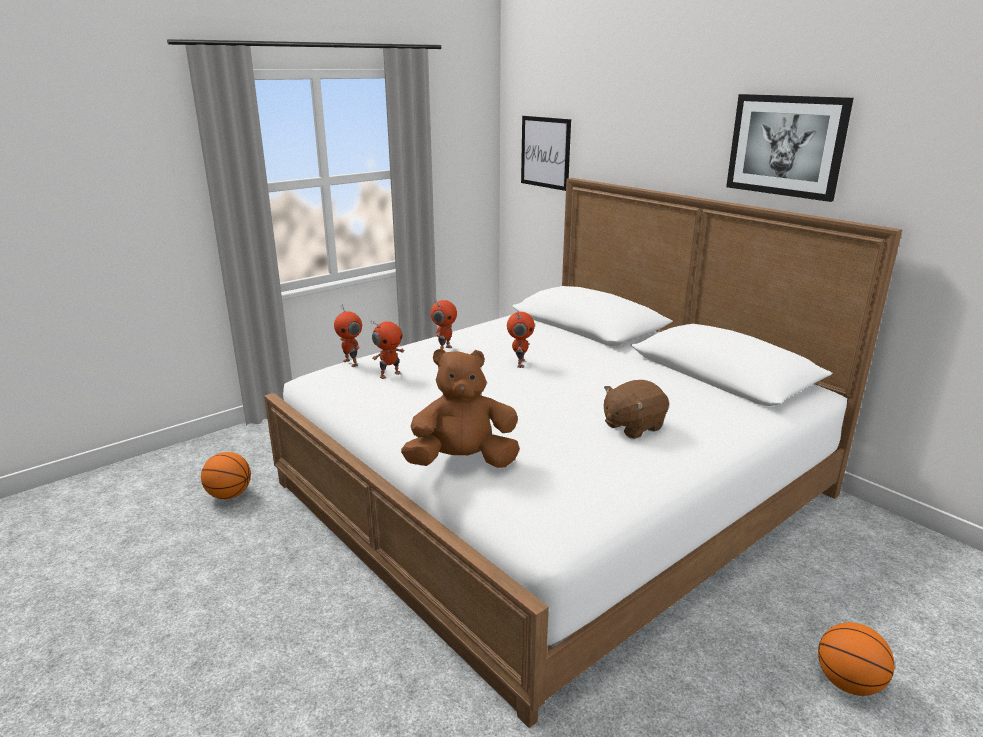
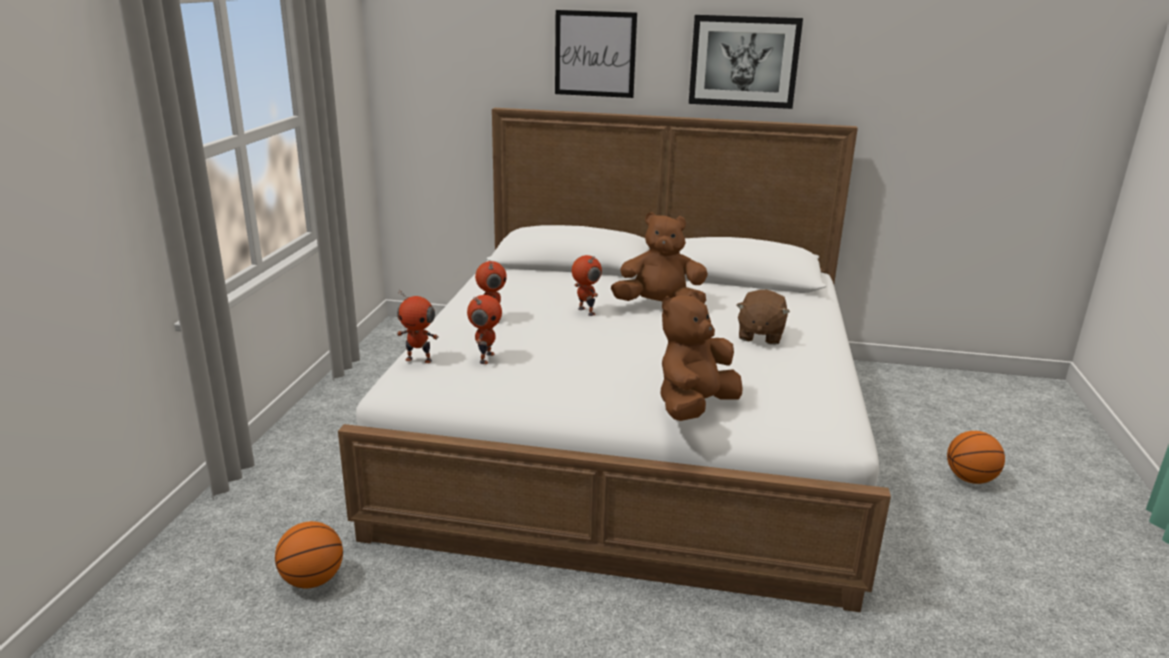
camera: 40 degrees left, 0 degrees up
(545, 152) = (446, 81): picture -> picture (595, 54)
(588, 376) = (659, 306): none -> brown plush toy

